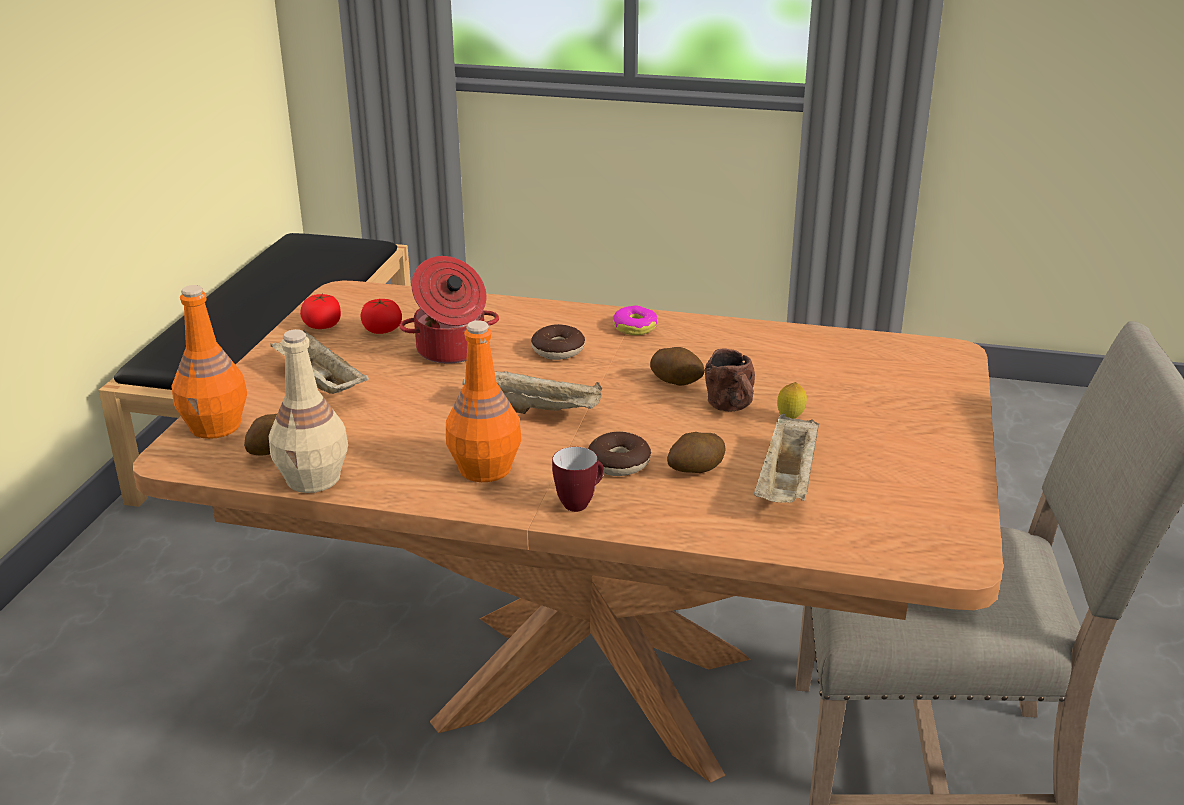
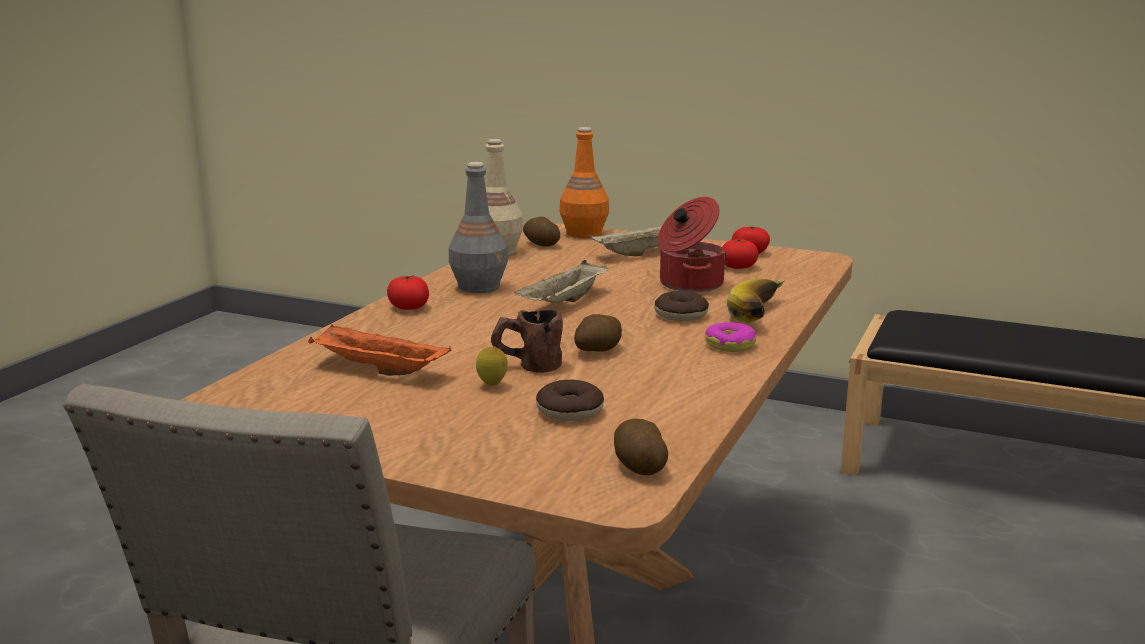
camera: 100 degrees right, 10 degrees down
(484, 468) = (479, 287): orange bottle -> grey bottle
(548, 316) = (764, 316): none -> banana
(580, 502) = (409, 307): mug -> tomato
(619, 463) = (457, 321): donut -> donut (569, 411)
(695, 470) = (426, 342): potato -> potato (639, 466)
(787, 483) = (377, 370): beige tray -> orange tray

